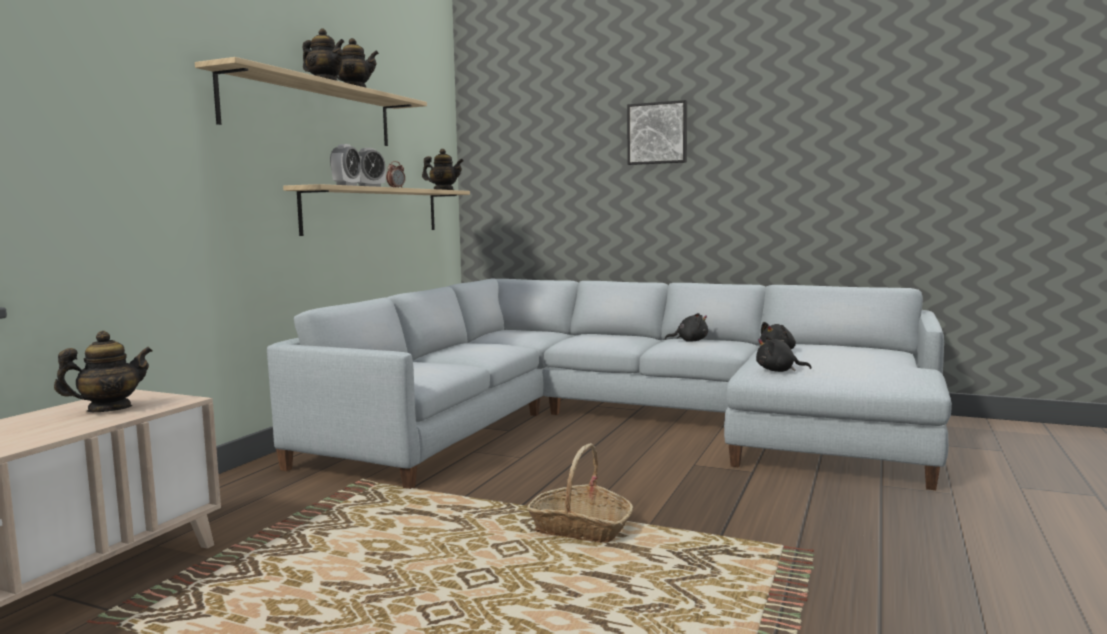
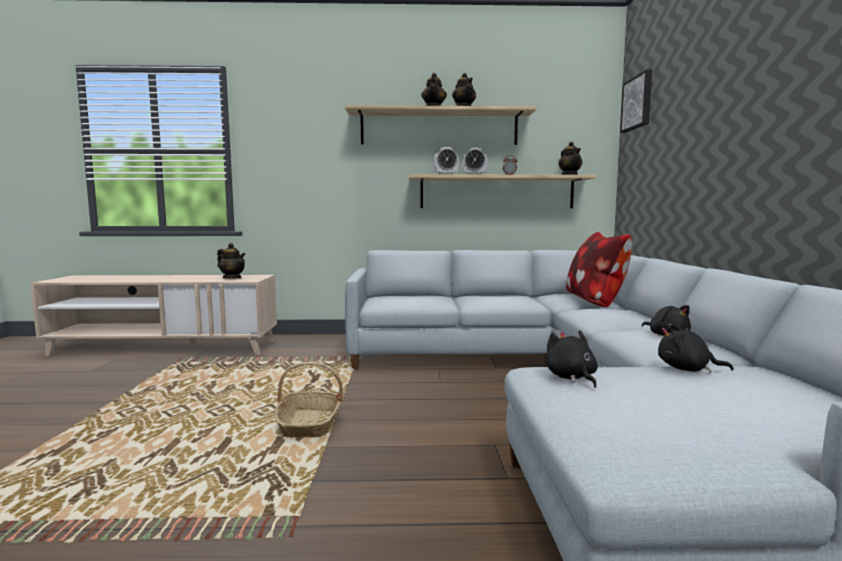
camera: 65 degrees right, 0 degrees up
(542, 333) = (595, 301): none -> pillow
(657, 133) = (741, 89): picture -> picture (638, 103)

